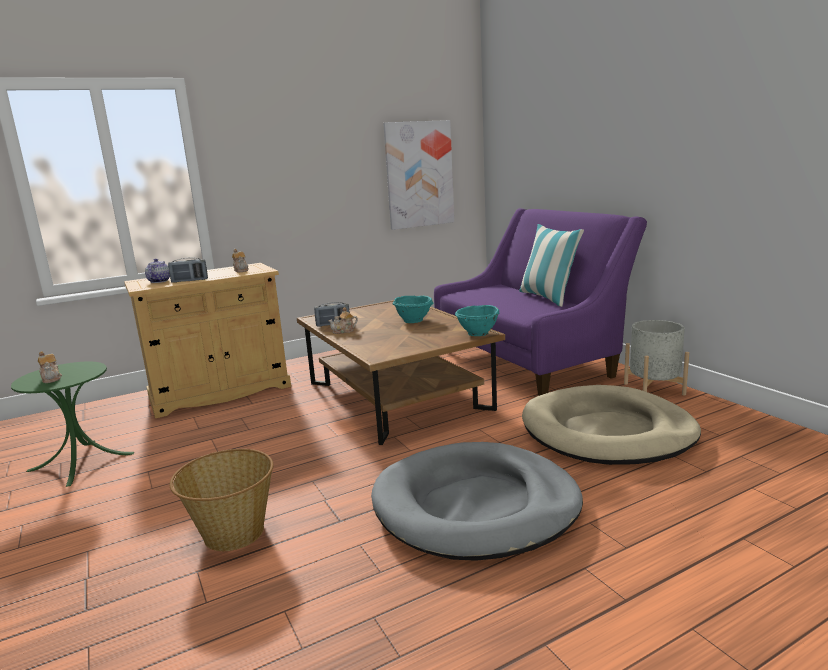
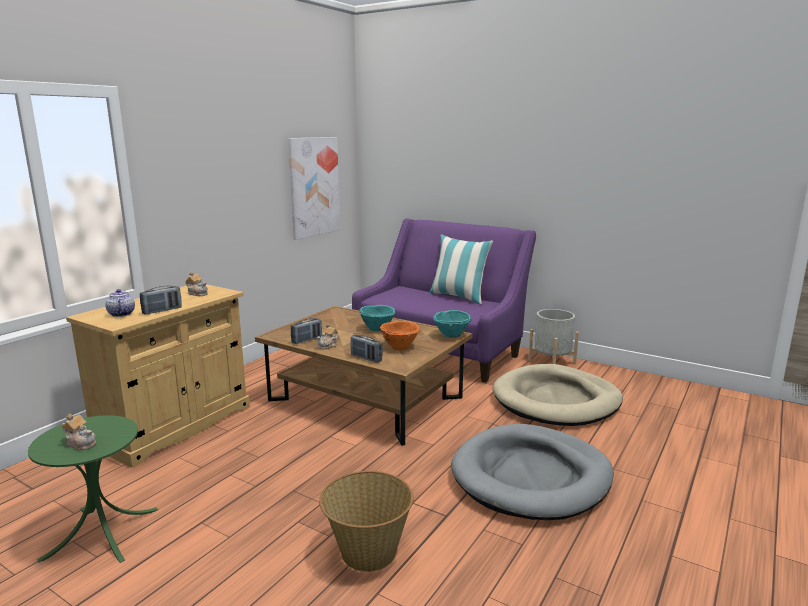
camera: 30 degrees left, 0 degrees up
(358, 345) = (366, 358): none -> radio
(408, 339) = (400, 346): none -> orange bowl

